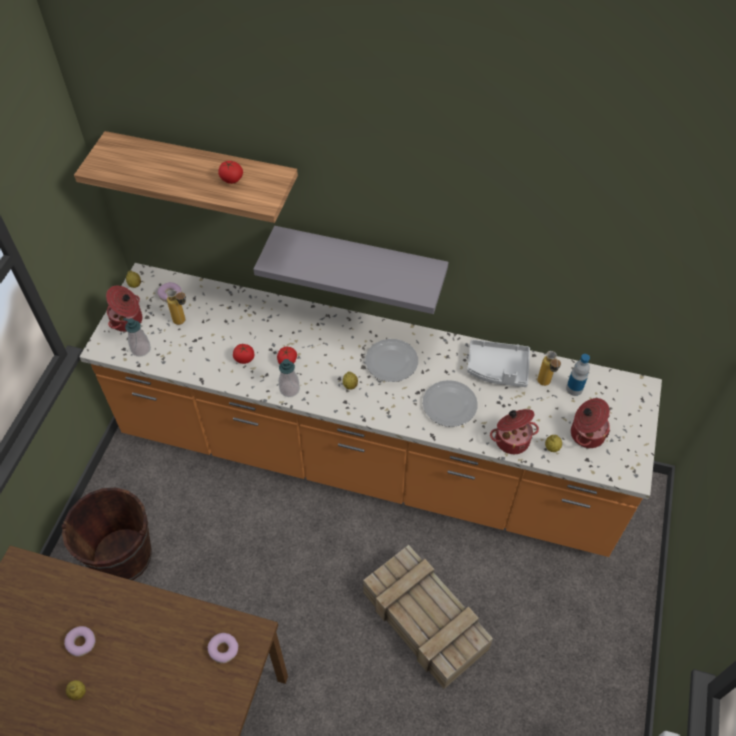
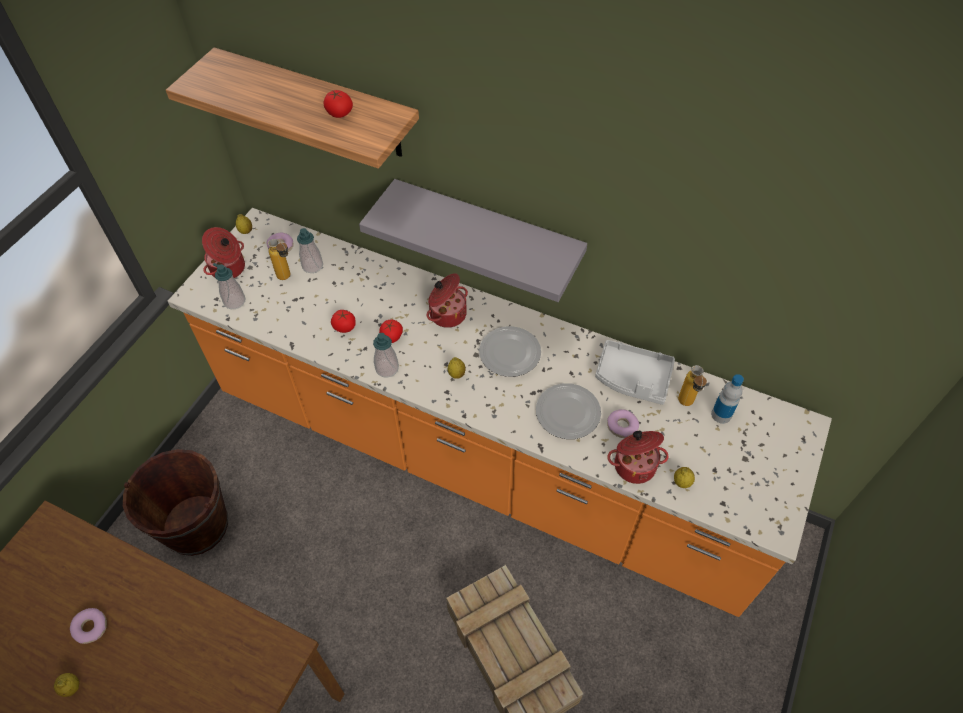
camera: 10 degrees right, 0 degrees up
(203, 308) = (312, 266): none -> soap dispenser
(223, 649) = (247, 664): donut -> donut (622, 426)
(586, 433) = (727, 471): cooking pot -> cooking pot (447, 313)

